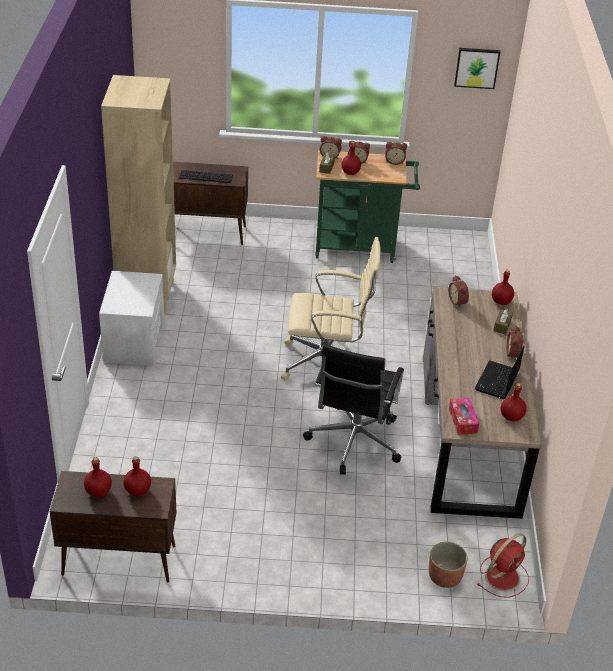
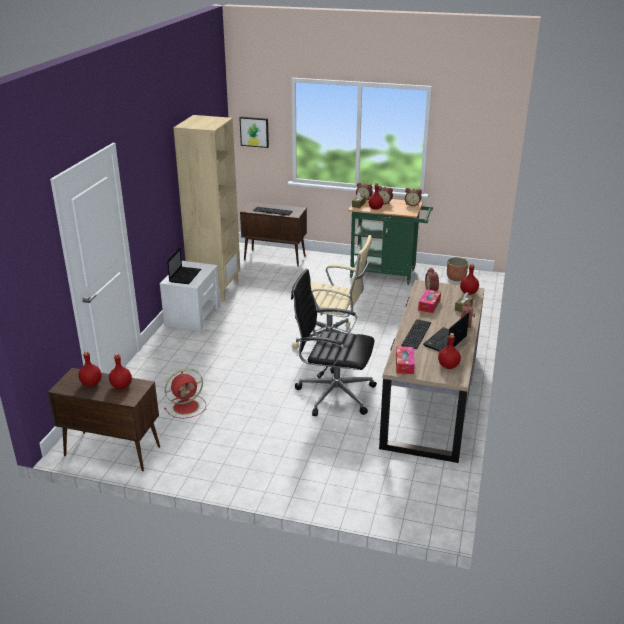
camera: 15 degrees right, 10 degrees down
(127, 297) = (185, 275): none -> laptop
(353, 442) = (333, 394): black office chair -> black office chair turned 75 degrees clockwise
(444, 577) = (374, 497): planter -> planter (456, 278)
(461, 373) = (416, 334): none -> keyboard
(462, 326) = (429, 305): none -> tissue box
(476, 67) = (478, 132): picture -> picture (254, 131)
(503, 576) = (427, 504): red fan -> red fan (187, 406)

